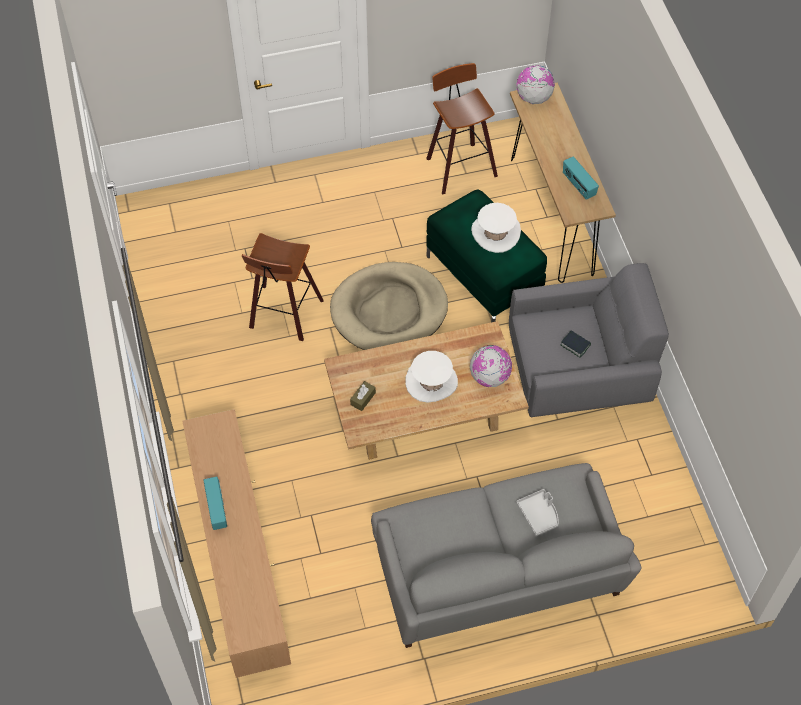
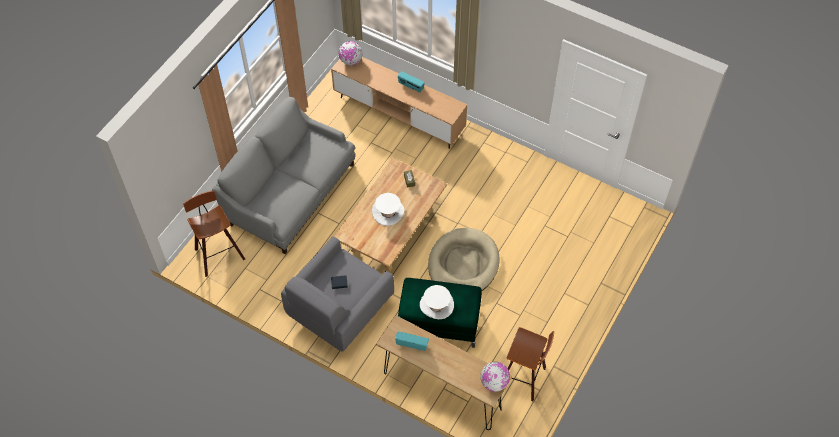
camera: 135 degrees right, 0 degrees up
(284, 315) = (507, 221): stool -> stool (218, 254)
(490, 377) = (364, 236): globe -> globe (351, 61)
(539, 514) = (281, 192): grey tray -> none

